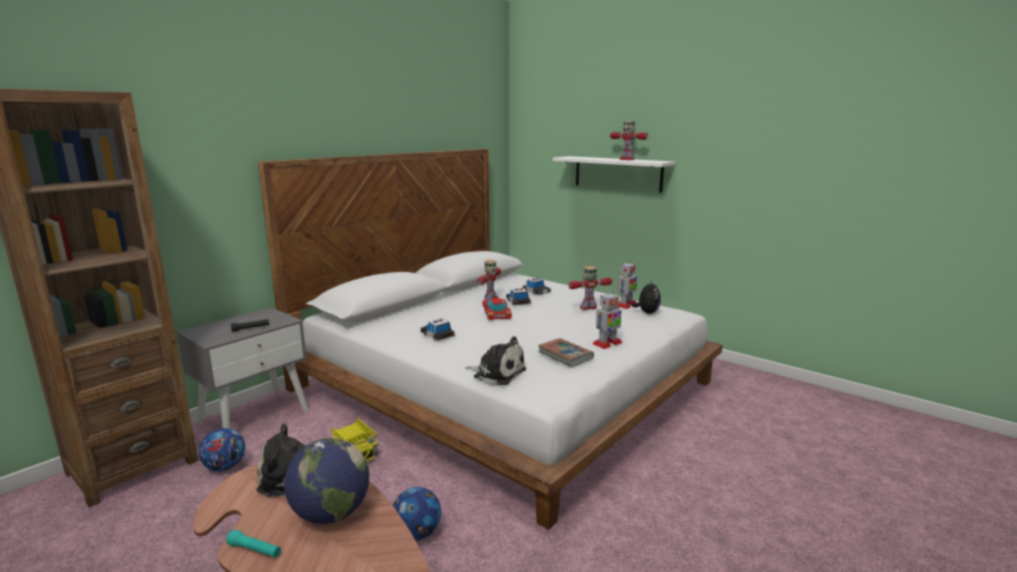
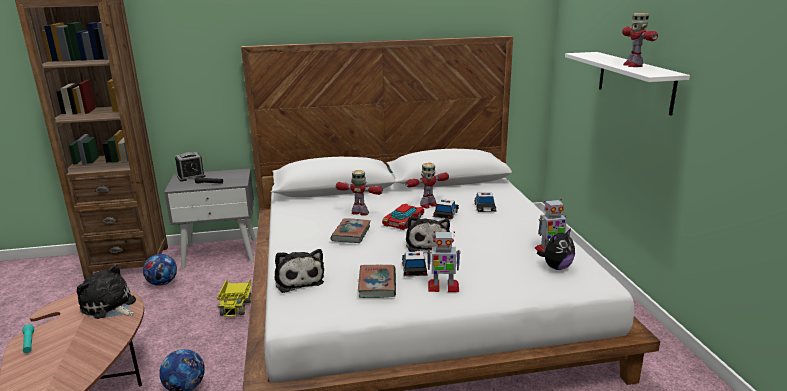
camera: 40 degrees right, 5 degrees up
(209, 328) = (191, 176): none -> alarm clock
(331, 514) = (86, 341): globe -> none
(437, 335) = (322, 227): toy car -> toy car (414, 268)
(474, 332) = (351, 233): none -> book
(542, 323) = (427, 243): none -> plush toy
(588, 307) = (502, 241): toy robot -> toy robot (360, 213)

